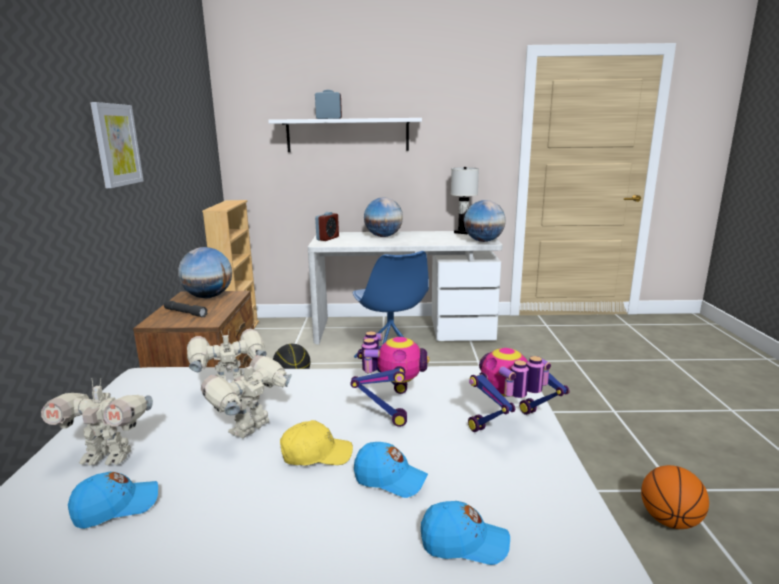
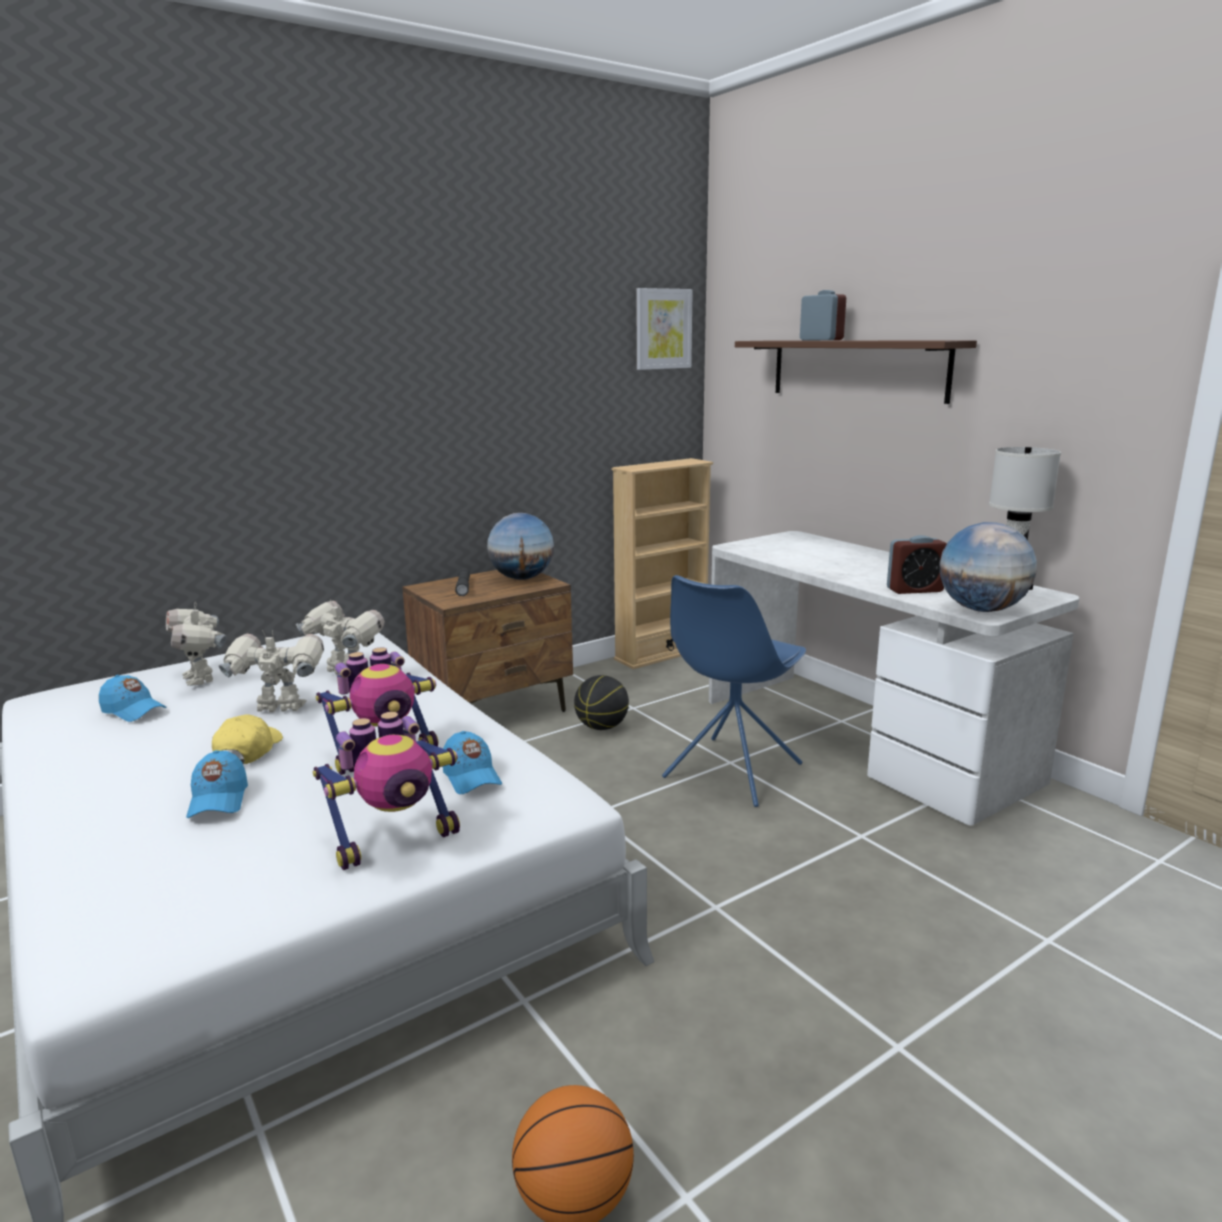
camera: 55 degrees right, 0 degrees up
(116, 145) = (427, 379): picture -> picture (663, 329)
(316, 454) = (248, 751): yellow cap -> yellow cap turned 135 degrees counterclockwise
(327, 238) = (770, 541): alarm clock -> alarm clock (914, 590)
(347, 135) = (856, 369): white shelf -> brown shelf
(383, 236) = (852, 558): globe -> none
(464, 543) = (122, 872): blue cap -> blue cap (471, 777)
(509, 426) = (395, 841): toy robot -> toy robot turned 120 degrees clockwise

